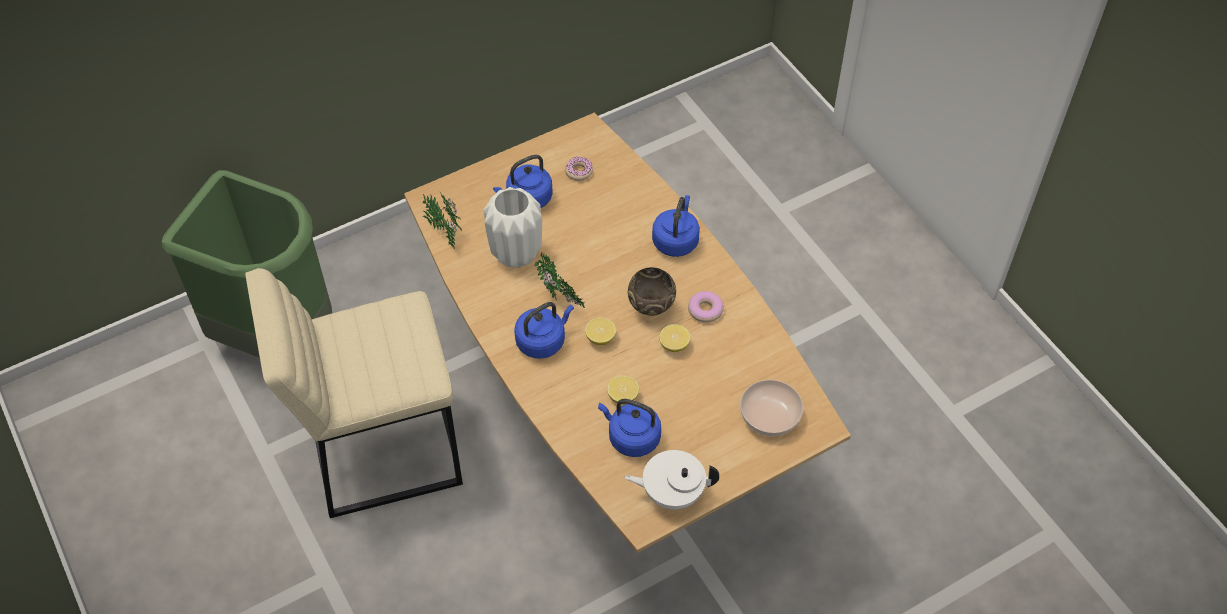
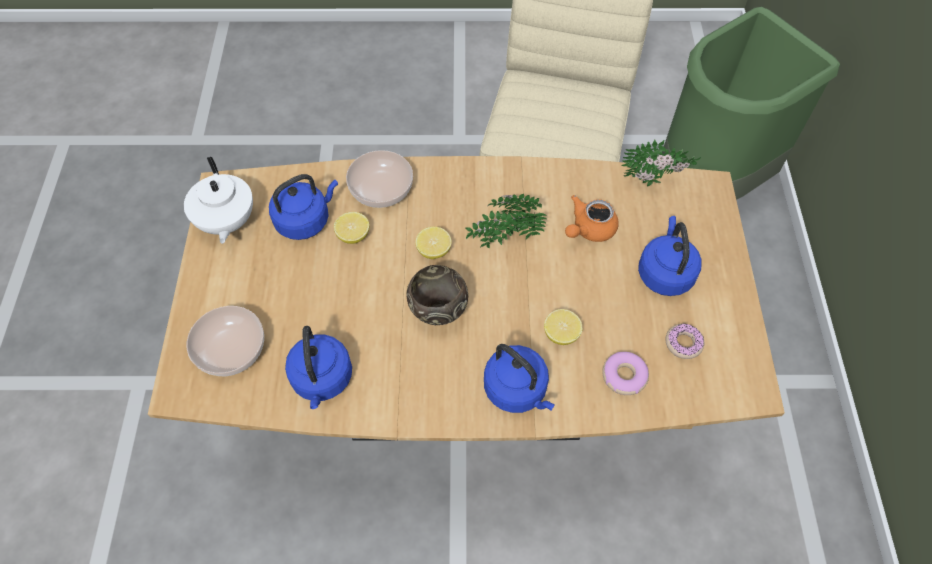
camera: 120 degrees right, 5 degrees up
(517, 254) = (589, 229): white vase -> orange teapot
(543, 341) = (463, 203): blue kettle -> blue kettle (322, 380)
(566, 403) = (380, 189): none -> bowl
(672, 493) = (226, 222): white teapot -> white teapot turned 135 degrees clockwise
(674, 345) = (378, 310): lemon -> lemon (561, 334)
(705, 310) = (401, 365): donut -> donut (624, 376)

